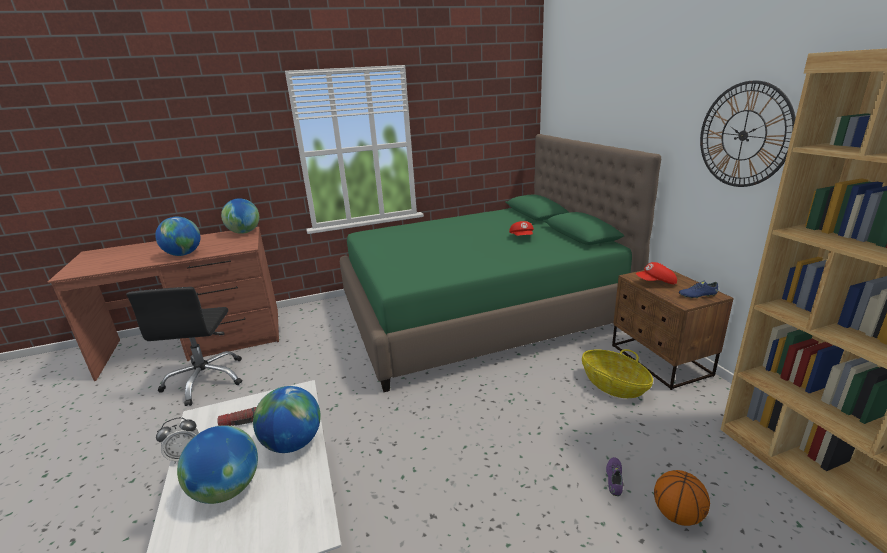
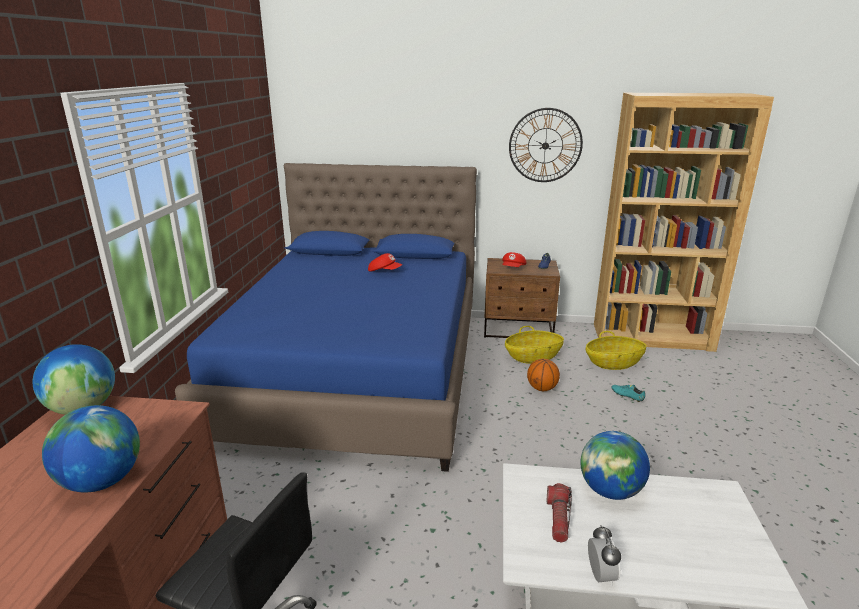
camera: 65 degrees left, 0 degrees up
(227, 490) = (665, 542): globe -> none
(479, 312) = (358, 371): green bed -> blue bed
(614, 479) = (627, 396): purple shoe -> turquoise shoe
(677, 515) = (663, 388): basketball -> basketball (542, 388)
(685, 451) = (613, 363): none -> basket

